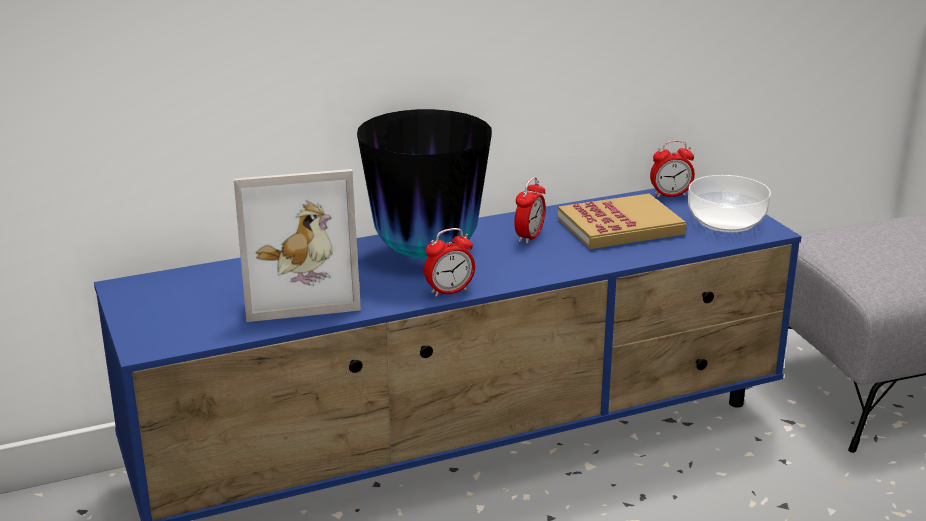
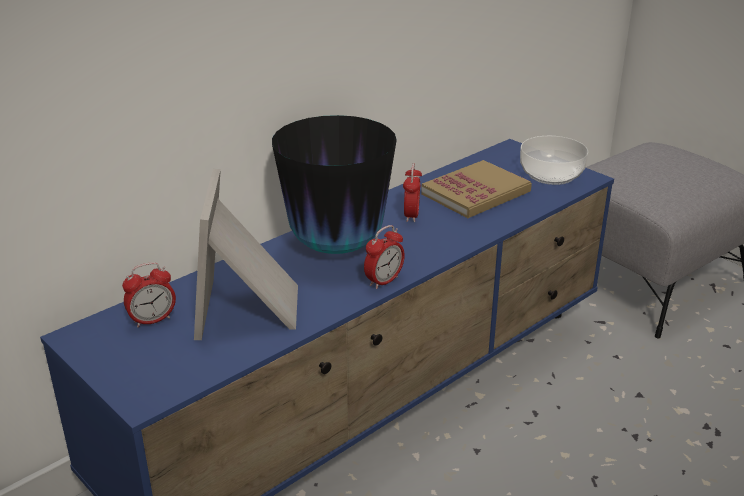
camera: 20 degrees left, 5 degrees up
(298, 291) = (250, 308): picture frame -> picture frame turned 120 degrees clockwise
(670, 195) = (492, 158): alarm clock -> alarm clock (152, 320)

